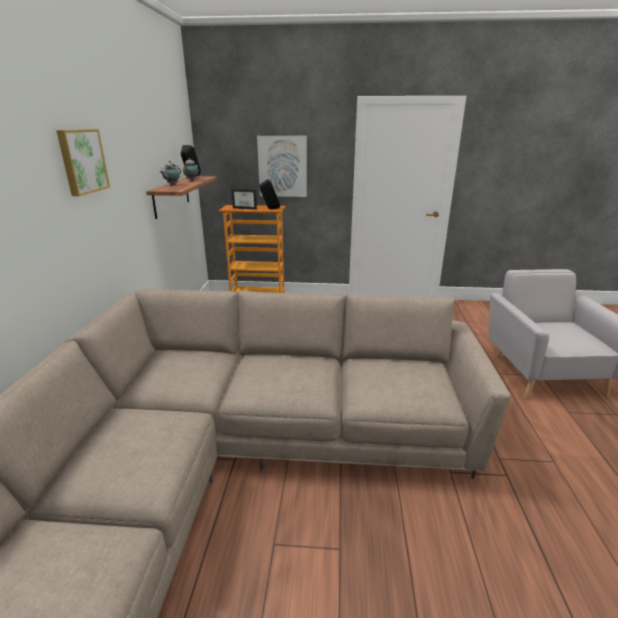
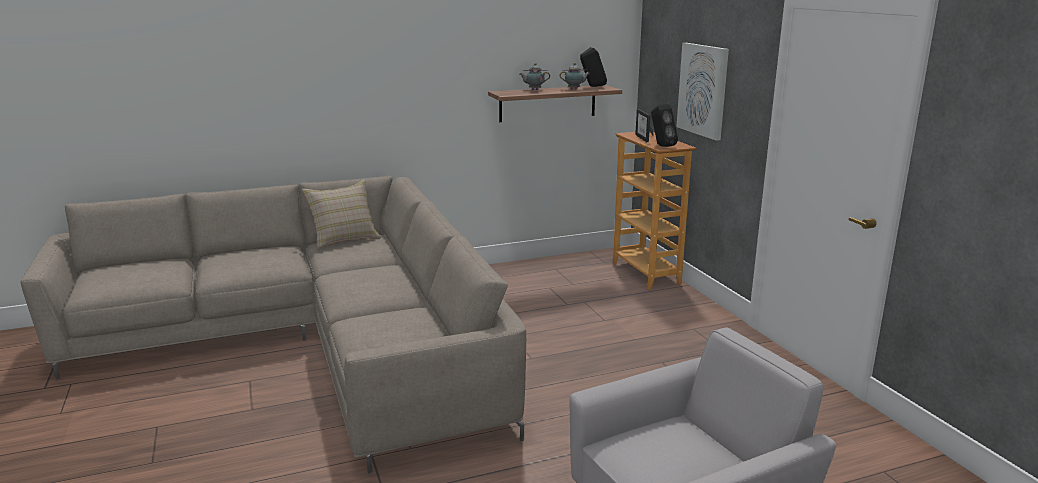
camera: 65 degrees right, 5 degrees down
(82, 161) = (384, 55): picture -> none
(146, 372) = (344, 239): none -> beige pillow

